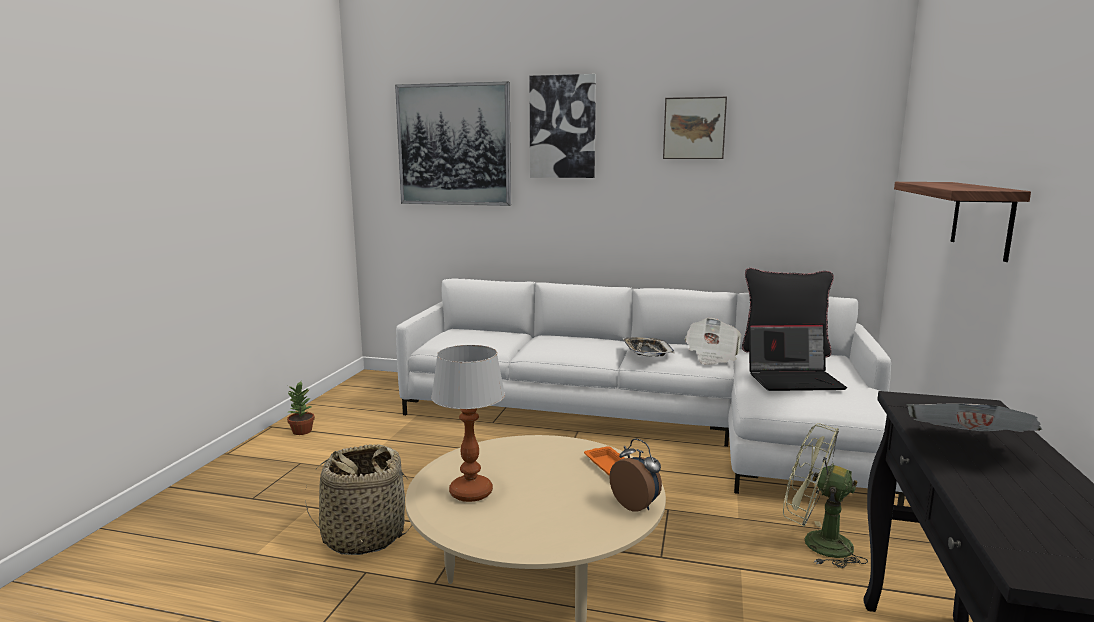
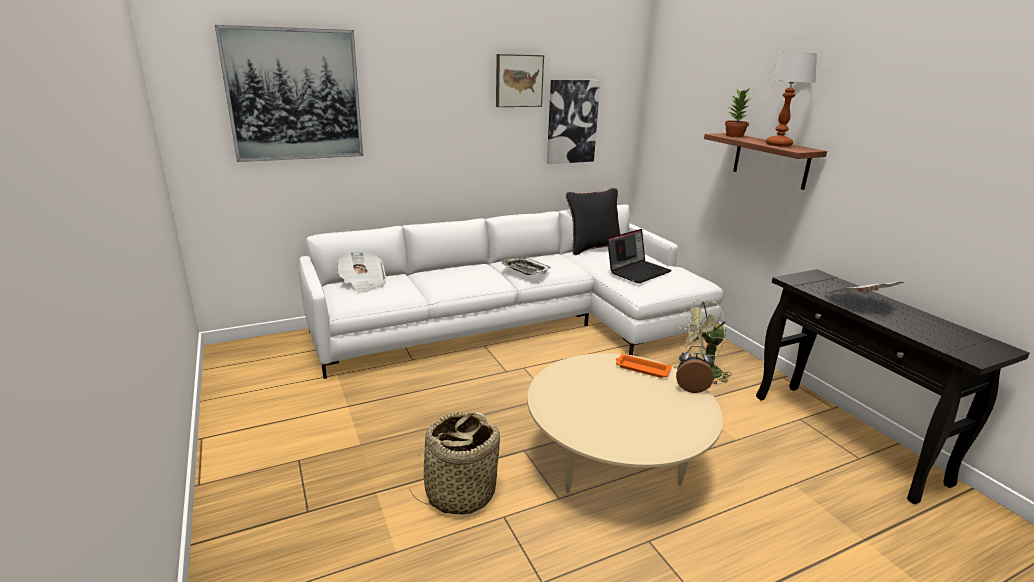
camera: 40 degrees left, 10 degrees up
(301, 431) = (246, 430): potted plant -> potted plant (735, 136)
(471, 492) = (600, 421): table lamp -> table lamp (778, 144)
(563, 127) = (409, 78): picture -> picture (571, 121)
(711, 356) = (566, 264): newspaper -> newspaper (363, 283)

